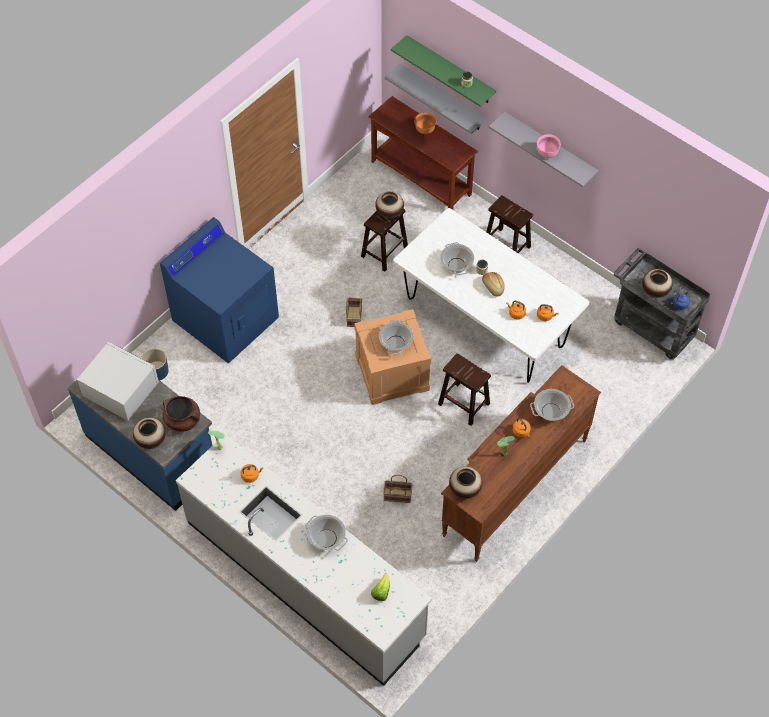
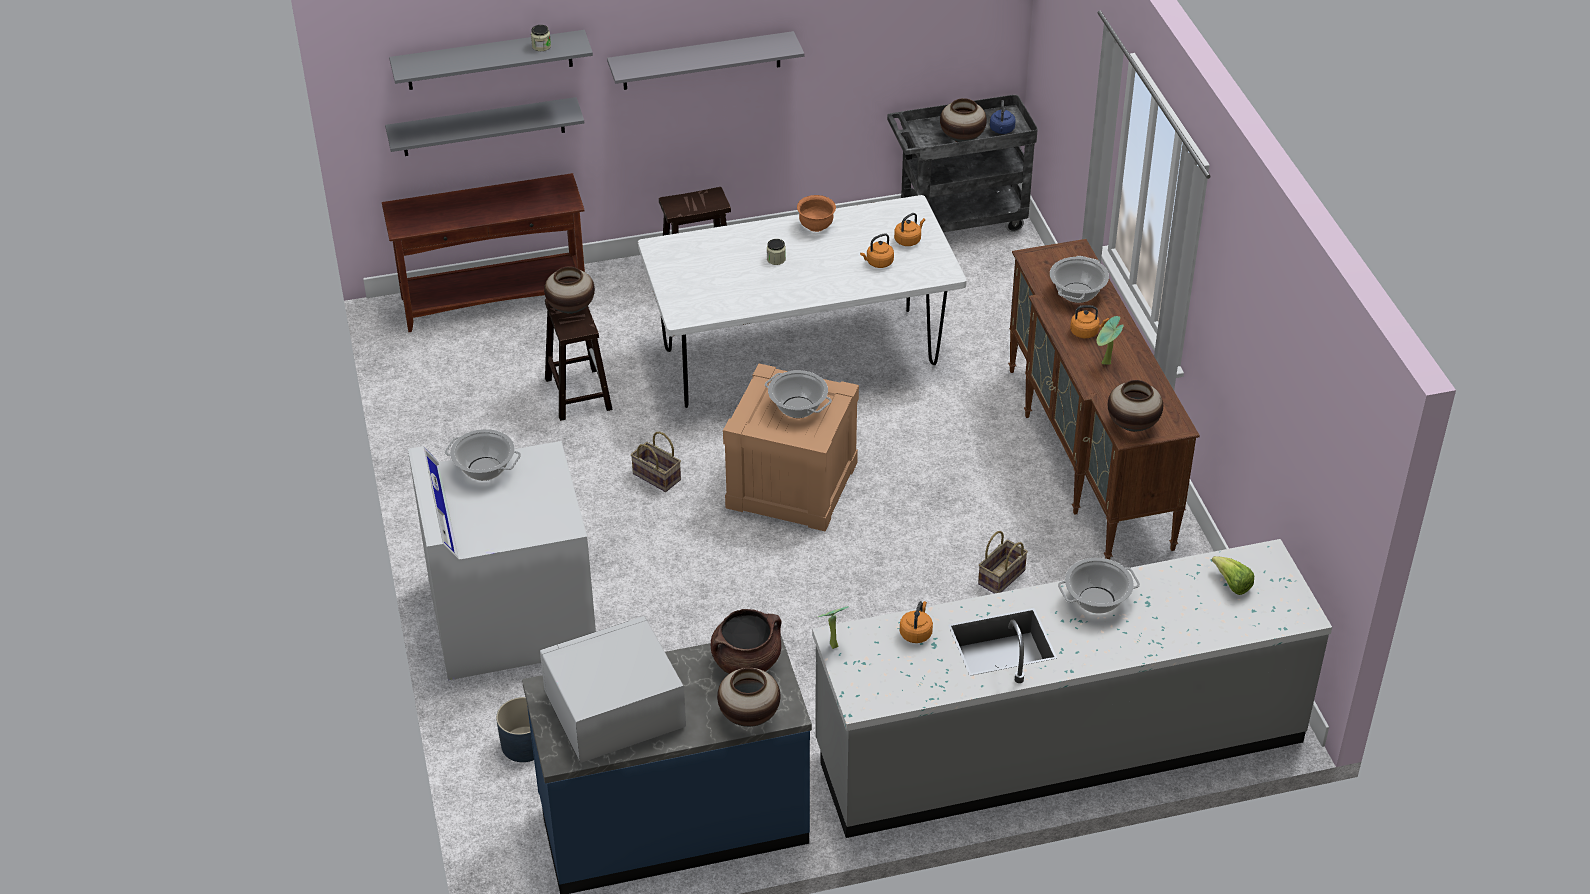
camera: 55 degrees left, 15 degrees down
(226, 318) = (512, 615): blue washing machine -> white washing machine
(425, 130) = (479, 200): orange bowl -> orange bowl (816, 226)
(450, 70) = (489, 60): green shelf -> grey shelf
(456, 265) = (742, 277): cooking pot -> cooking pot (484, 469)
(463, 403) = (910, 441): brown stool -> none
(492, 287) = (813, 262): bread -> none
(547, 153) = (719, 56): pink bowl -> none

